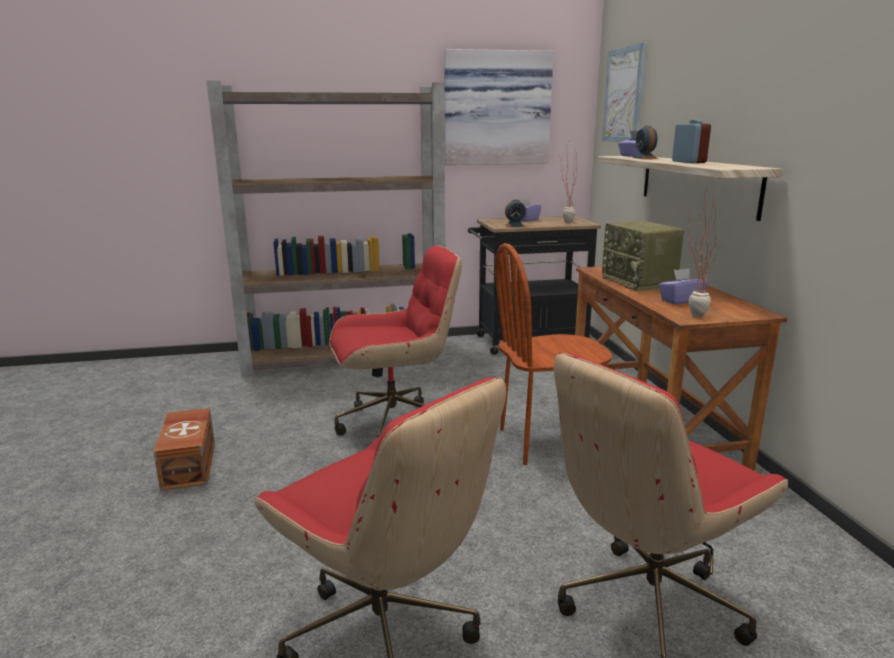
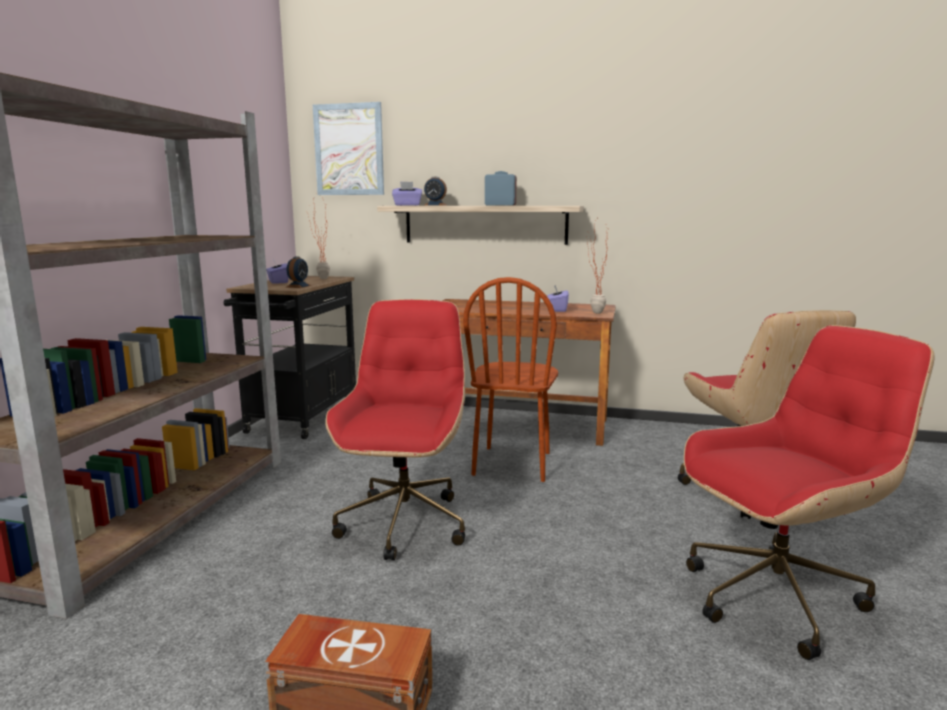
camera: 65 degrees left, 5 degrees down
(496, 108) = (224, 153): picture -> none
(639, 282) = (496, 308): radio -> none

